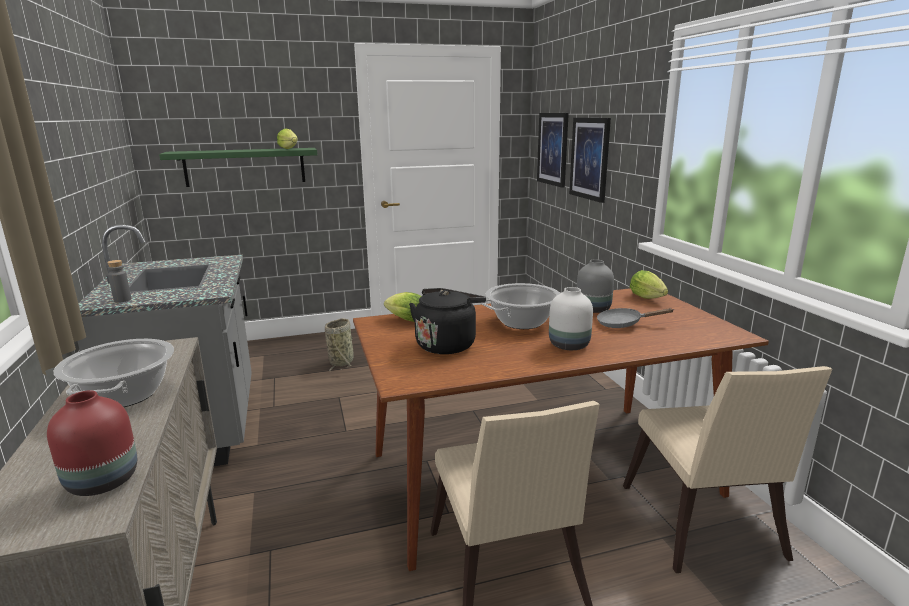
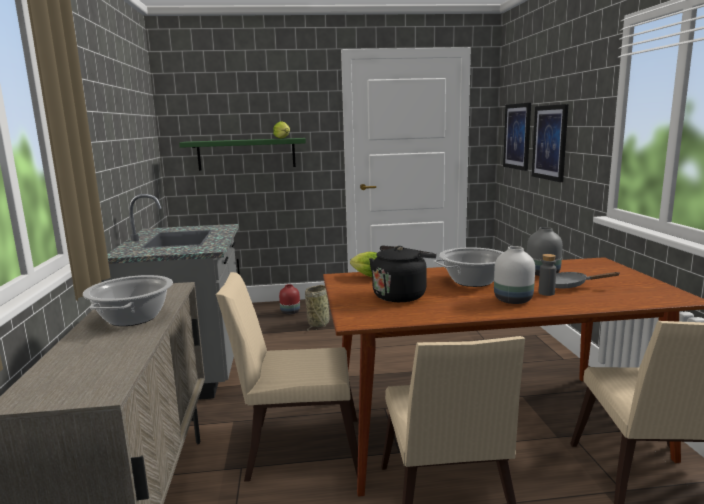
camera: 10 degrees right, 5 degrees down
(101, 482) = (108, 372): red vase -> red vase (290, 312)
(122, 300) = (140, 252): grey bottle -> grey bottle (546, 293)
(332, 518) = (296, 448): none -> beige chair
(649, 298) = (600, 267): lettuce -> none

